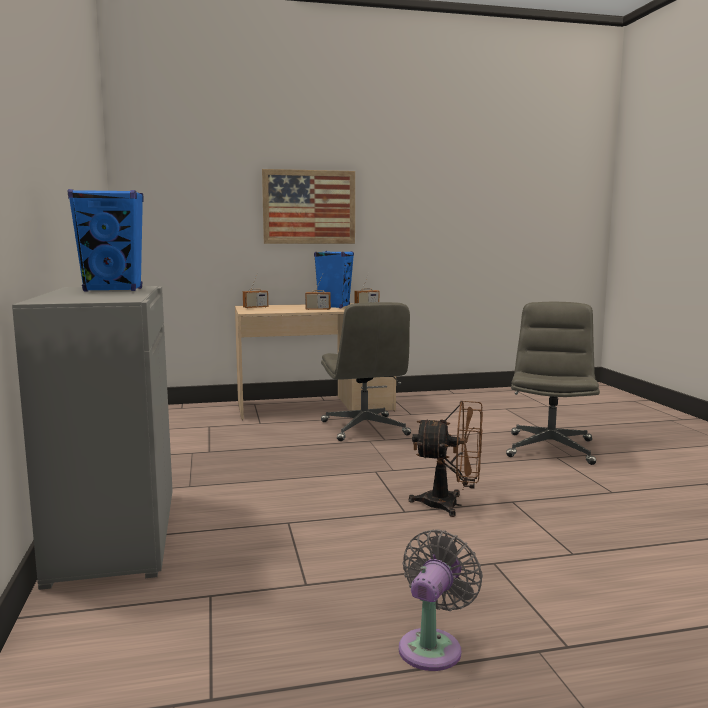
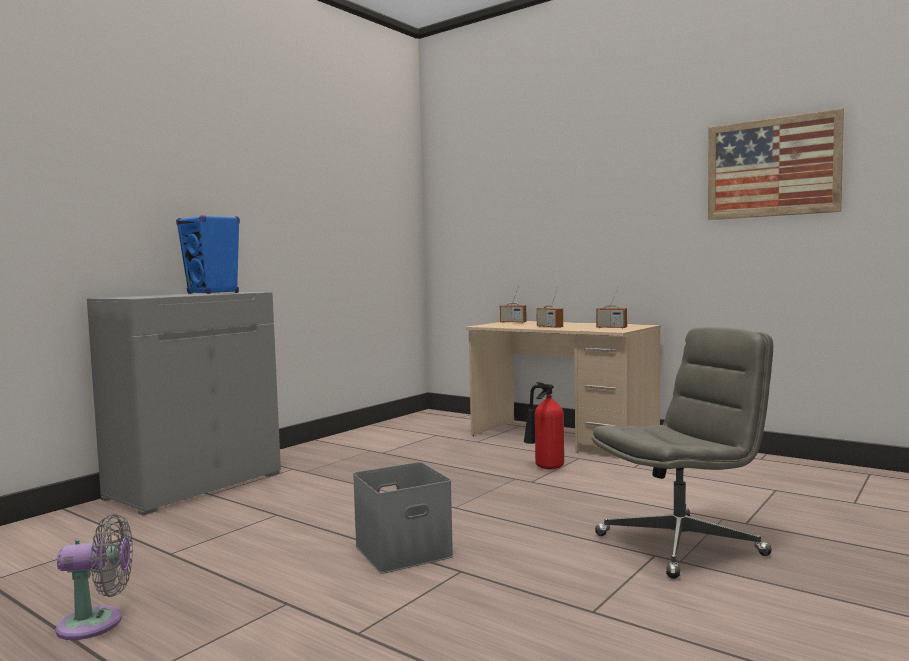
camera: 50 degrees right, 5 degrees down
(309, 207) = (585, 213): picture -> picture (772, 167)
(334, 307) = (582, 326): blue speaker -> none
(365, 428) = (544, 468): grey office chair -> fire extinguisher
(450, 505) = (404, 550): brown fan -> grey storage box

